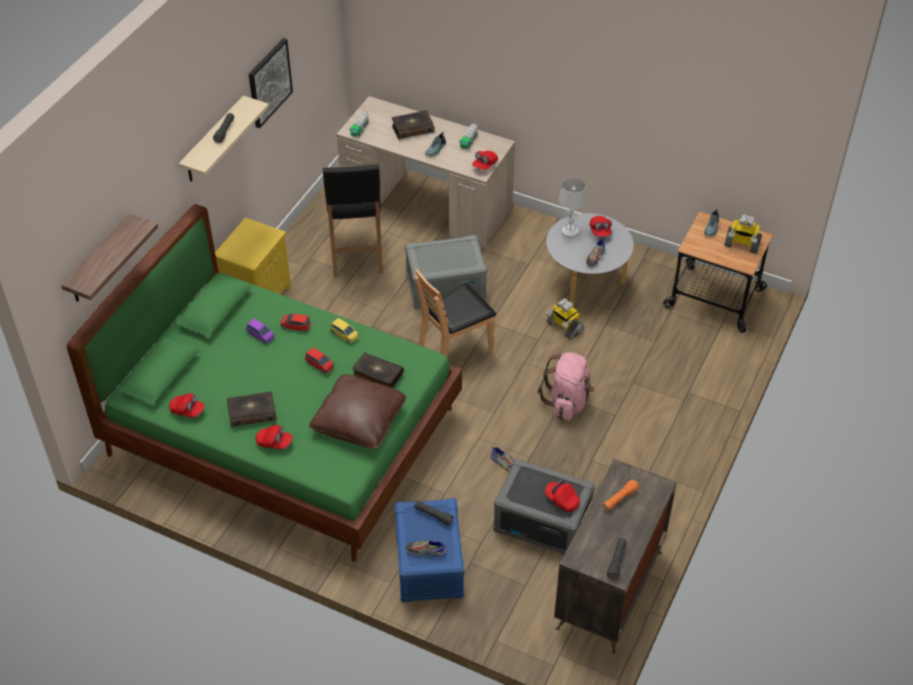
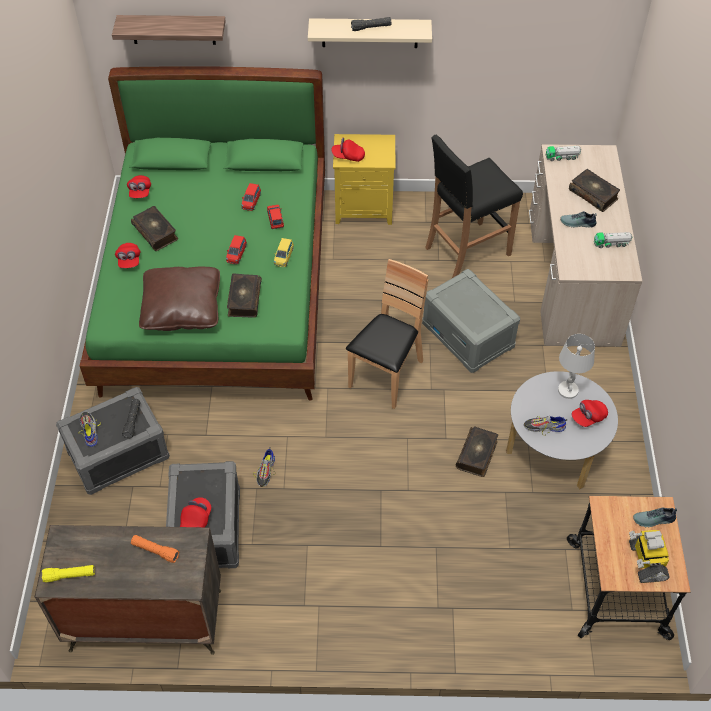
camera: 65 degrees right, 5 degrees up
(260, 335) = (251, 201): purple toy car -> red toy car
(269, 82) = (479, 34): picture -> none
(430, 564) = (118, 455): blue storage box -> grey storage box
(455, 352) = (386, 375): brown chair -> brown chair turned 90 degrees clockwise
(484, 165) = (584, 269): red cap -> red cap (348, 156)
(564, 327) = (477, 455): toy robot -> book
(567, 402) = (374, 495): pink backpack -> none
(616, 561) = (70, 575): black flashlight -> yellow flashlight

